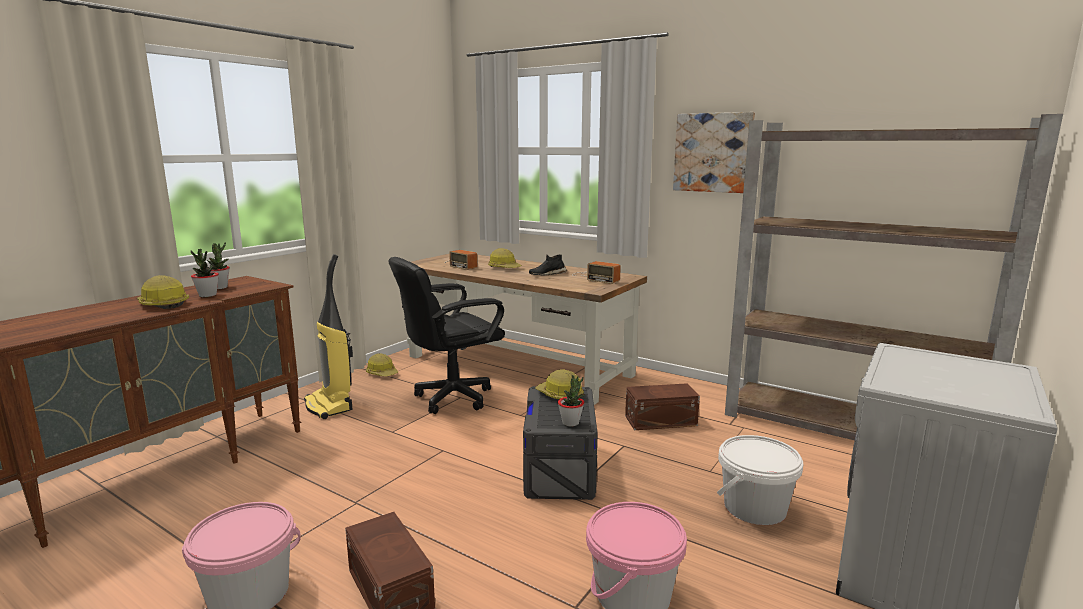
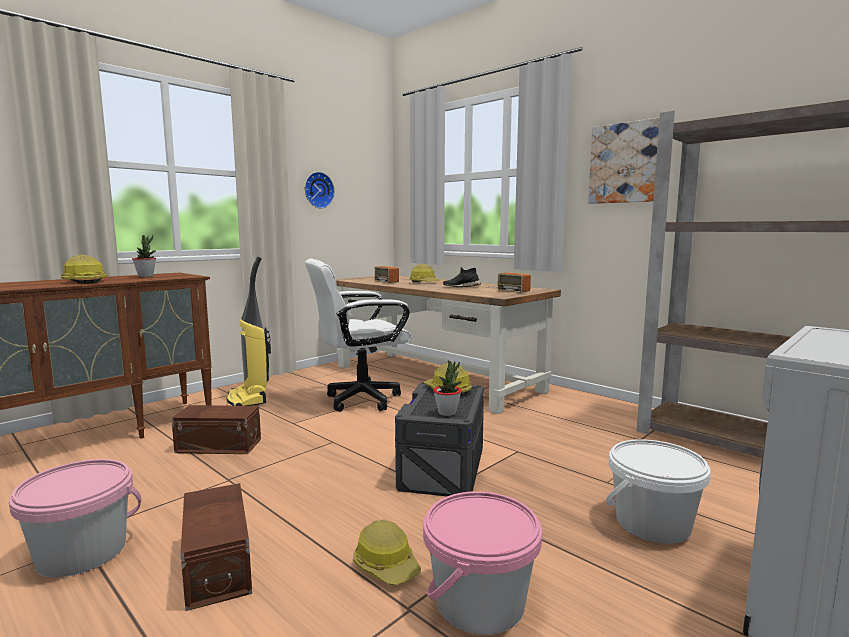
camera: 10 degrees right, 5 degrees down
(207, 295) = (129, 279): potted plant -> none
(379, 166) = (318, 190): none -> wall clock
(382, 373) = (308, 377): hard hat -> hard hat (387, 565)
(450, 400) = (359, 401): black office chair -> white office chair
(659, 420) = (562, 431): brown storage box -> brown storage box (218, 445)

